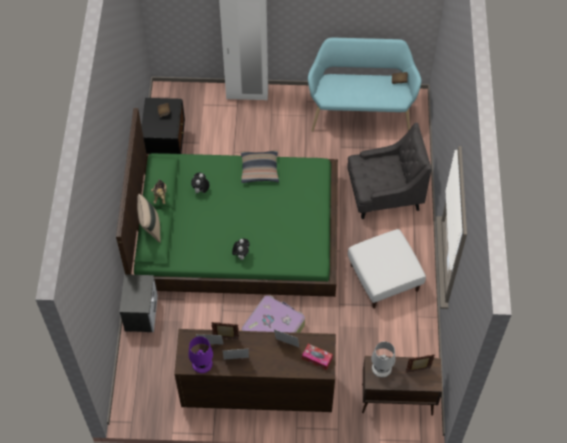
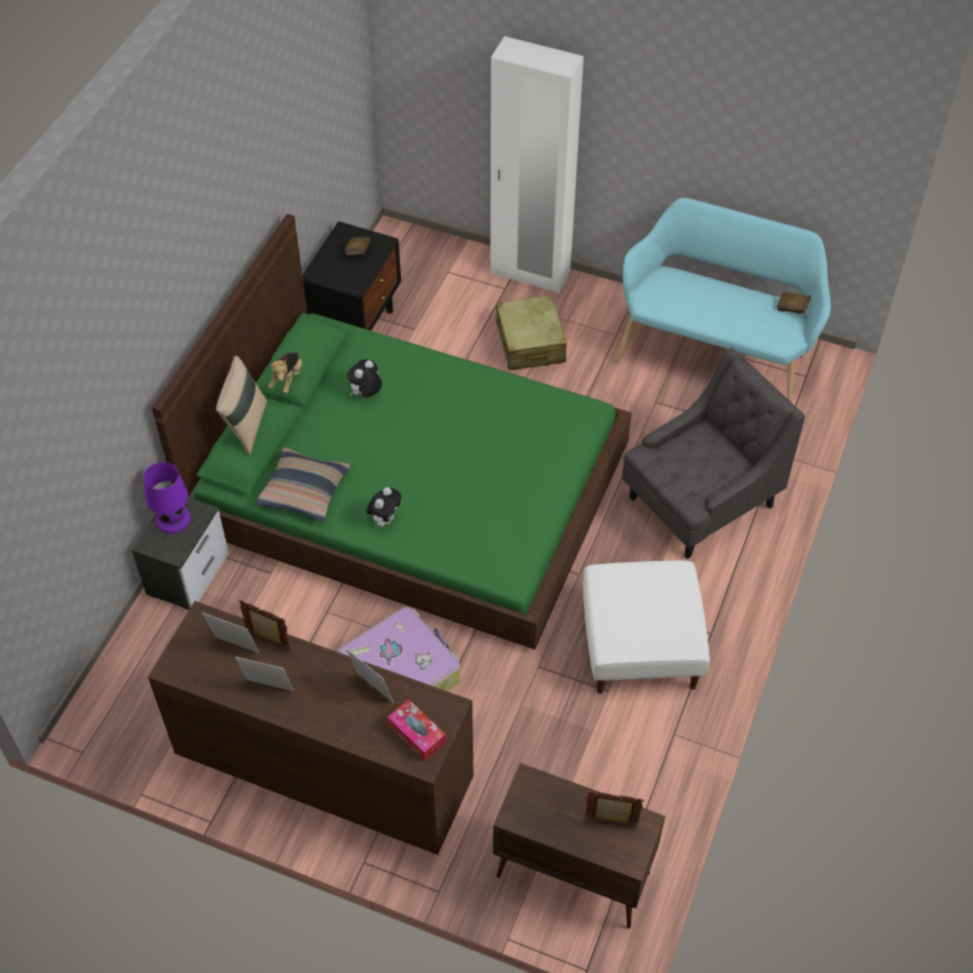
camera: 20 degrees right, 5 degrees down
(202, 363) = (204, 674): purple table lamp -> purple table lamp (172, 519)
(259, 169) = (482, 389): pillow -> pillow (304, 491)
(263, 133) = (530, 343): none -> beige suitcase
(381, 367) = (542, 795): white table lamp -> none
(384, 195) = (699, 503): grey armchair -> grey armchair turned 45 degrees counterclockwise

